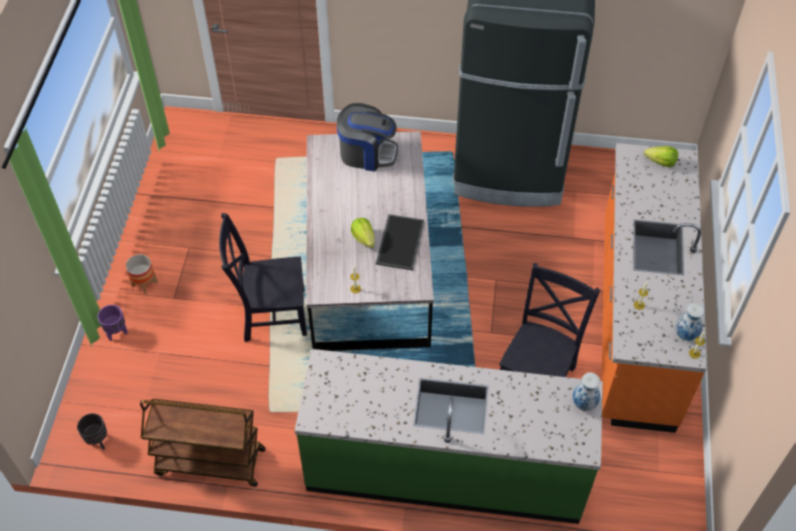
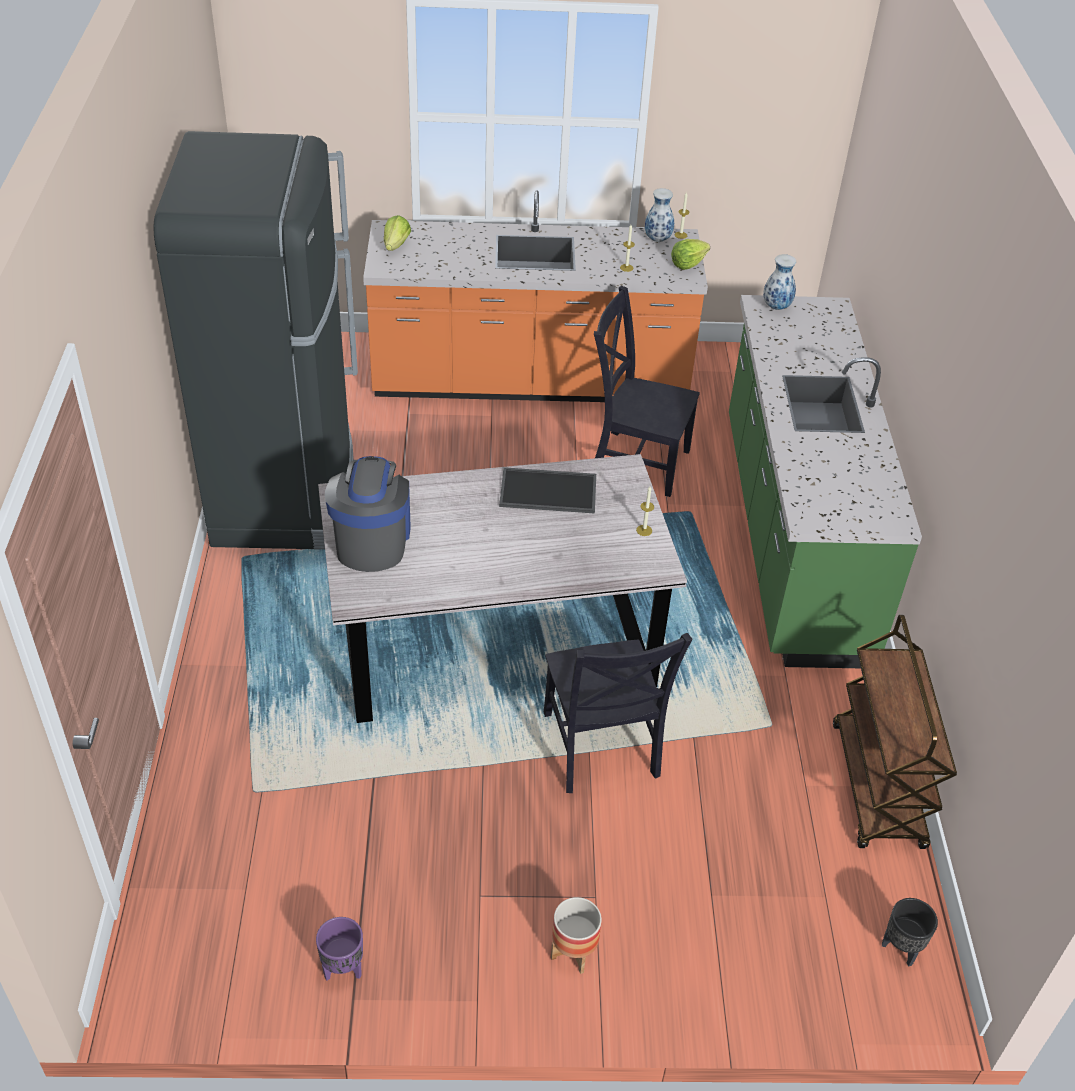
camera: 100 degrees left, 10 degrees down
(117, 332) = (687, 974): purple planter -> purple planter (342, 969)
(364, 238) = (548, 529): lettuce -> lettuce (688, 264)

